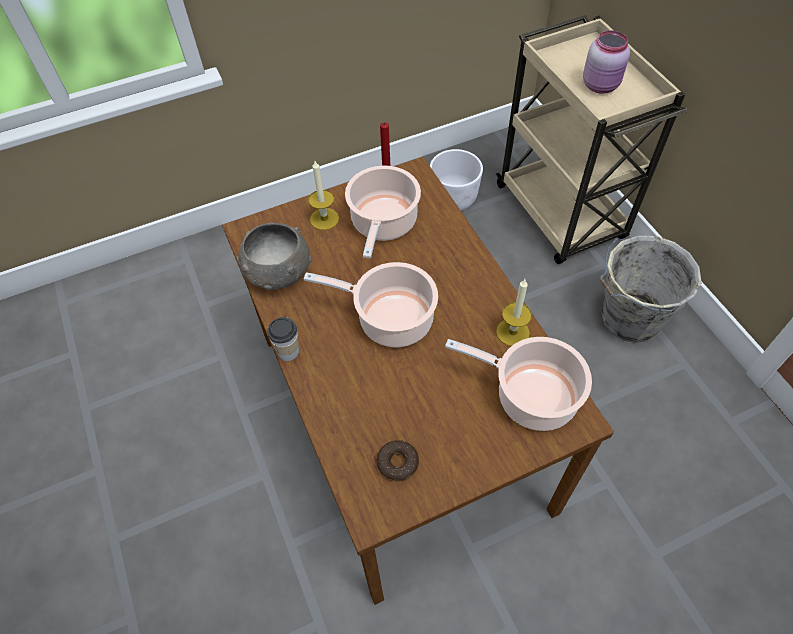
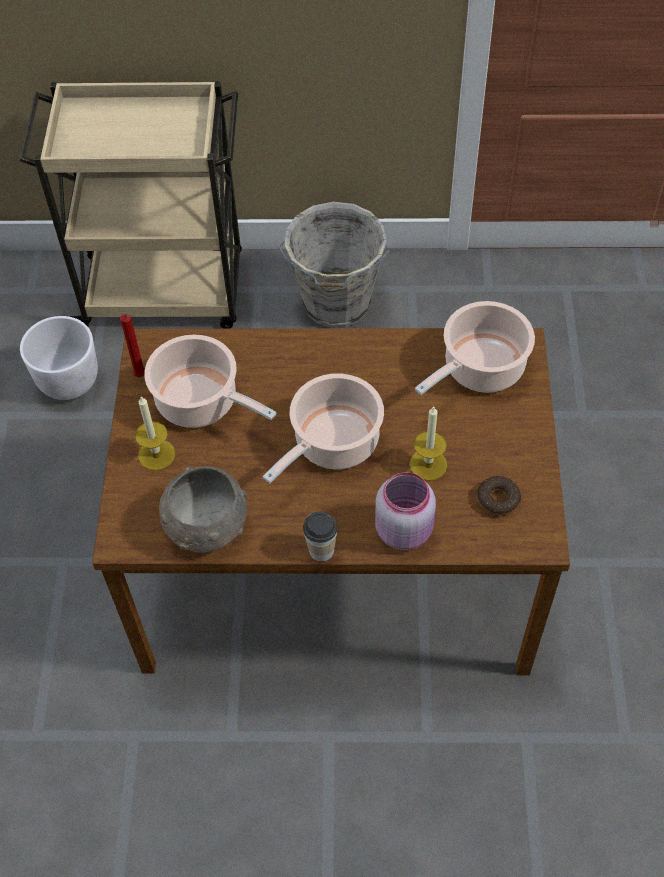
camera: 65 degrees left, 0 degrees up
(512, 332) = (405, 351): candle -> candle (428, 464)
(601, 85) = (148, 134): pink jar -> pink jar (404, 529)

